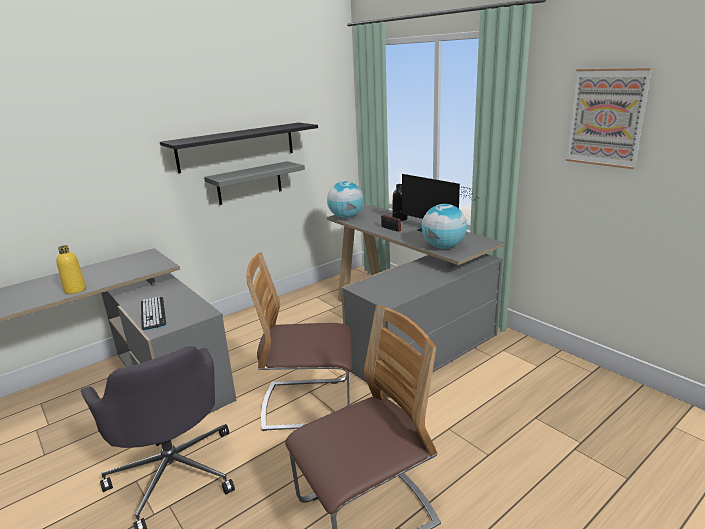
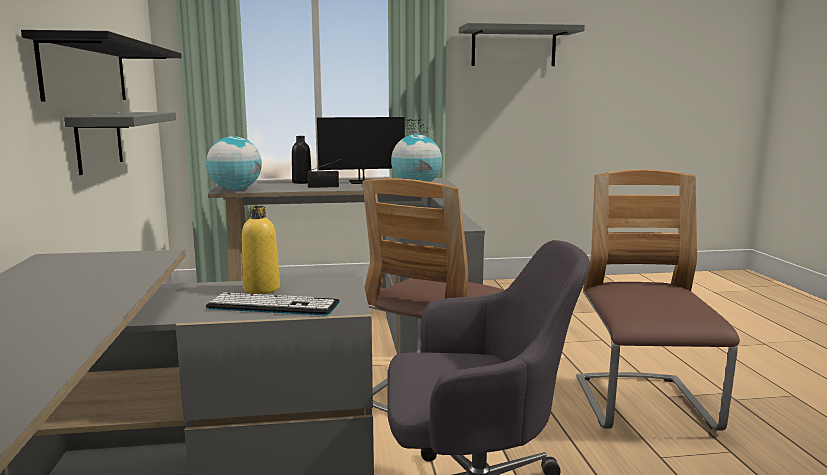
camera: 60 degrees left, 10 degrees down
(75, 290) = (98, 307): yellow bottle -> yellow bottle (261, 289)
(606, 117) = (513, 47): picture -> grey shelf

